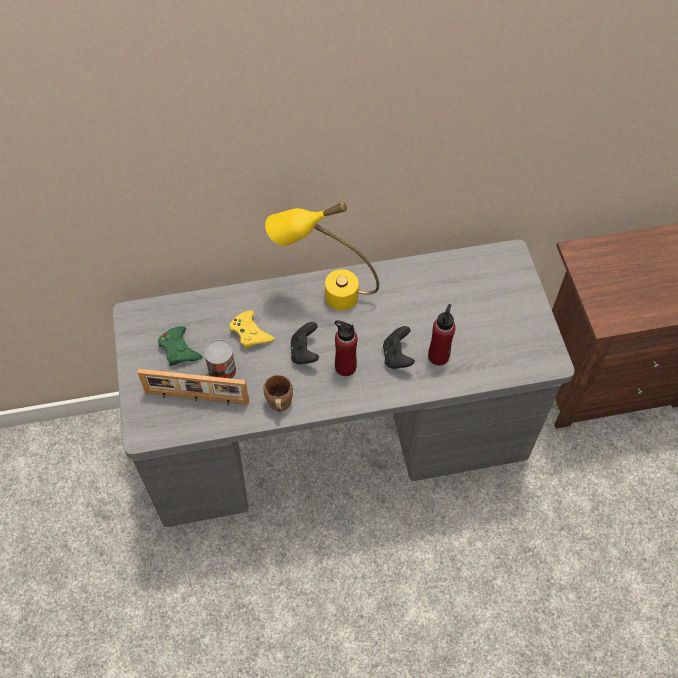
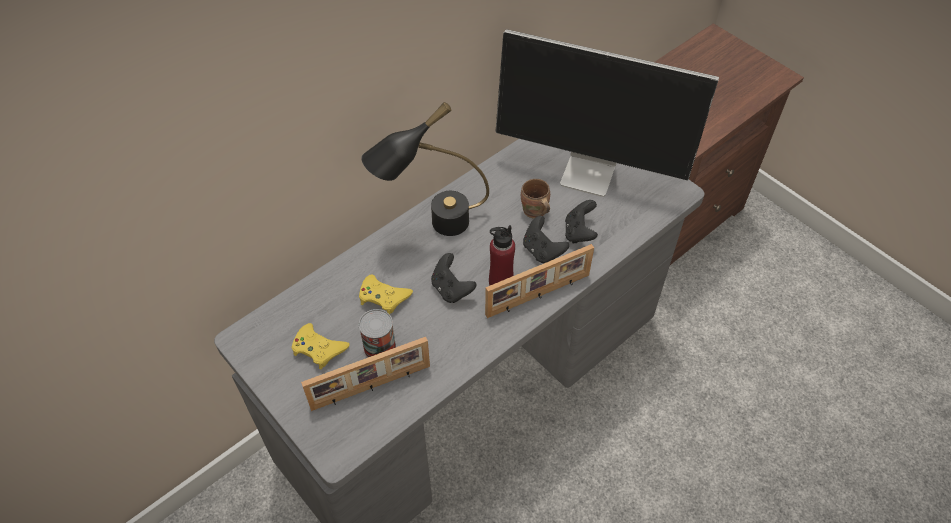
camera: 30 degrees left, 5 degrees down
(179, 349) = (318, 349): green game controller -> yellow game controller
(278, 403) = (459, 350): brown mug -> brown mug (534, 212)
(325, 294) = (432, 226): yellow table lamp -> black table lamp
(368, 392) = (538, 296): none -> picture frame
(438, 356) = (579, 232): red bottle -> black game controller
(485, 309) = (590, 173): none -> monitor

